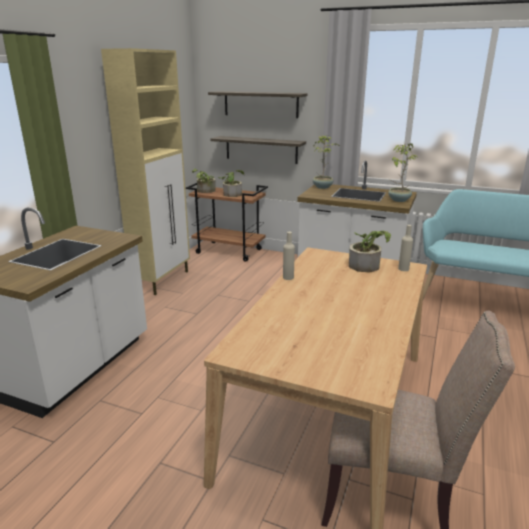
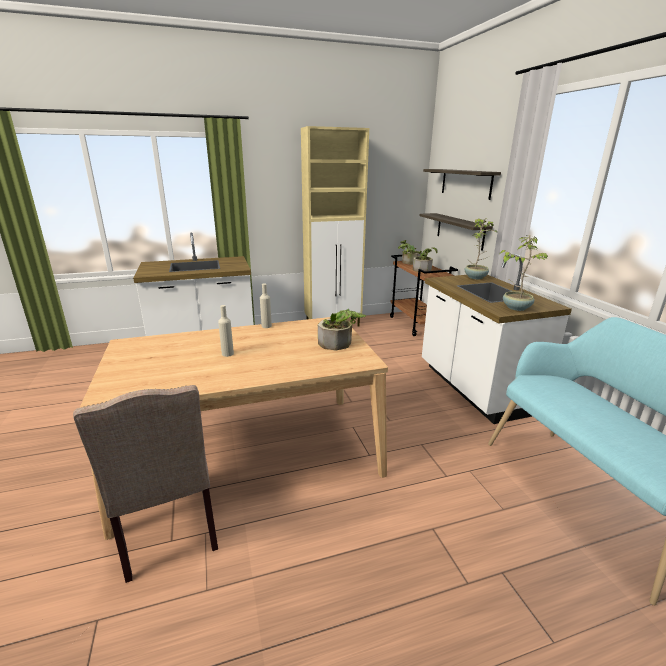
camera: 50 degrees right, 0 degrees up
(403, 269) = (355, 359): beige bottle -> beige bottle (227, 354)

